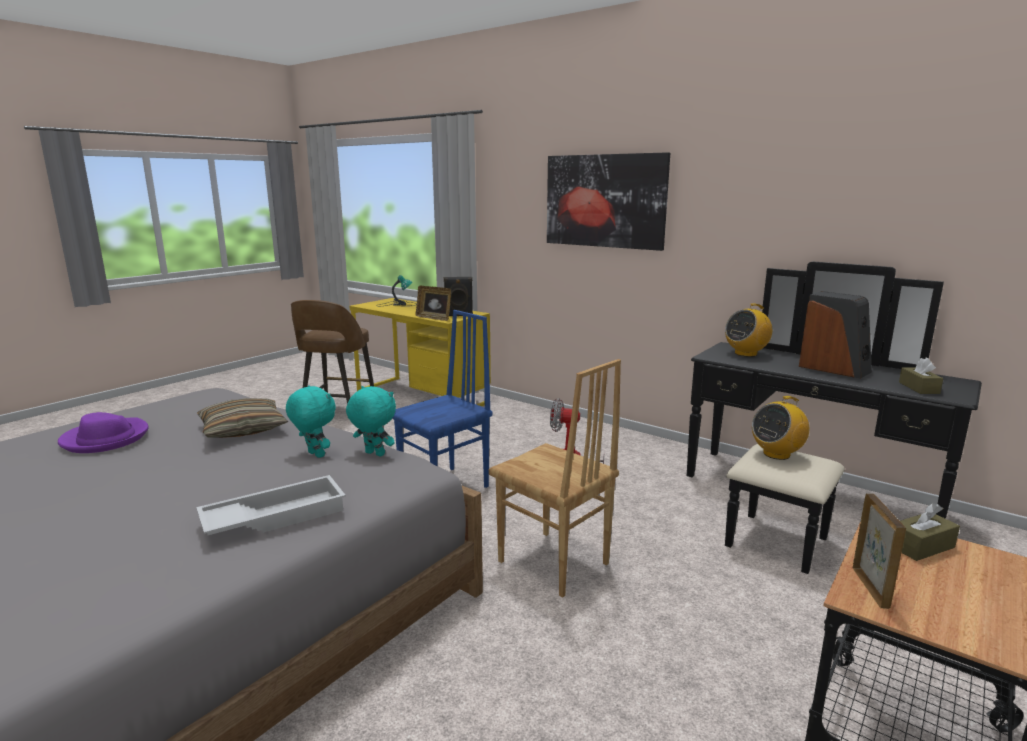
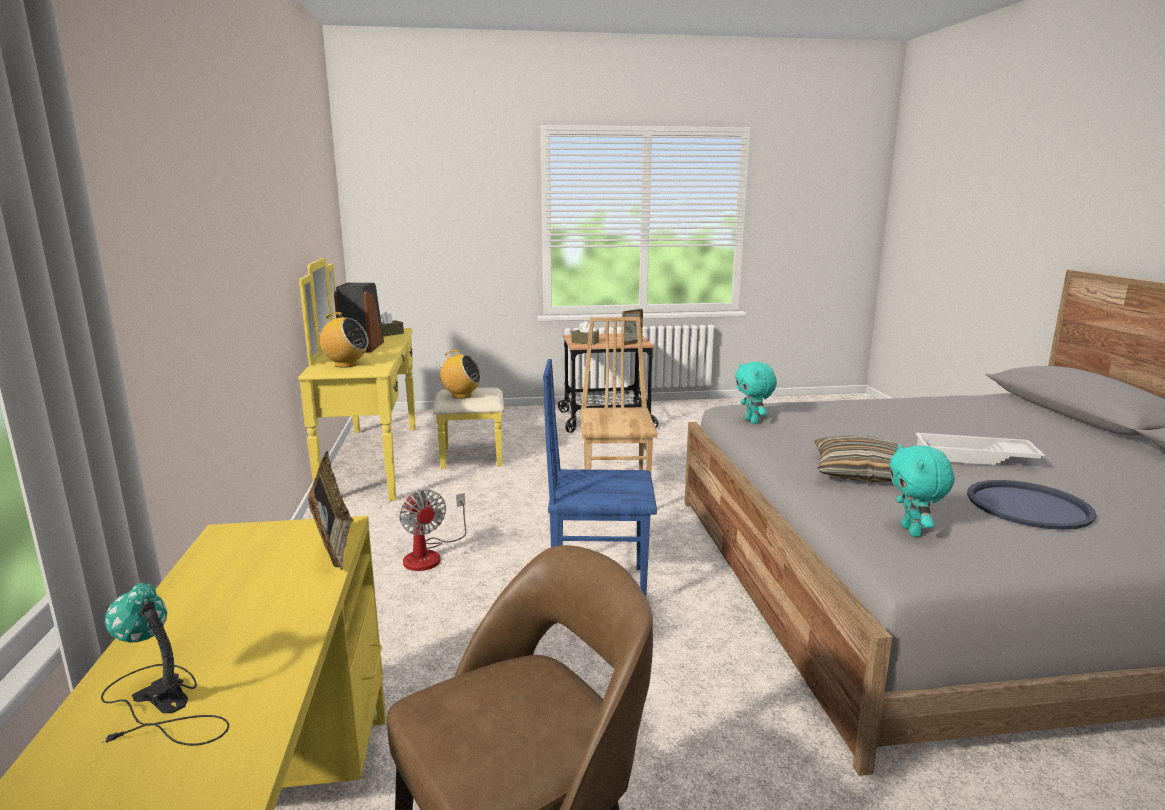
camera: 135 degrees left, 0 degrees up
(105, 439) = (1028, 506): purple hat -> blue tray
(275, 515) = (846, 406): white tray -> white tray (974, 457)
(314, 455) = (801, 429): turquoise plush toy -> turquoise plush toy (912, 531)
(459, 316) = (278, 536): black speaker -> none
(605, 201) = (208, 219): picture -> none
(802, 503) = (396, 460): black dresser -> yellow dresser

